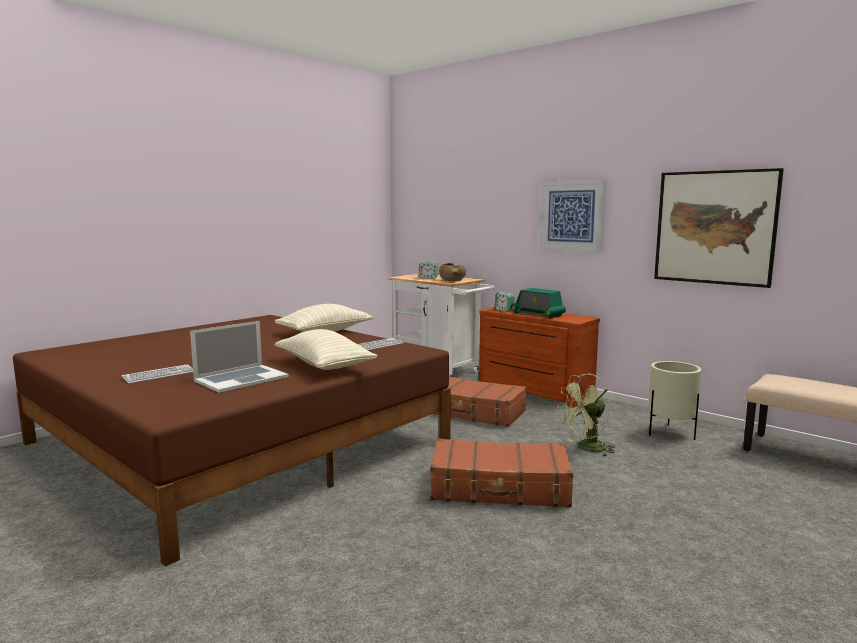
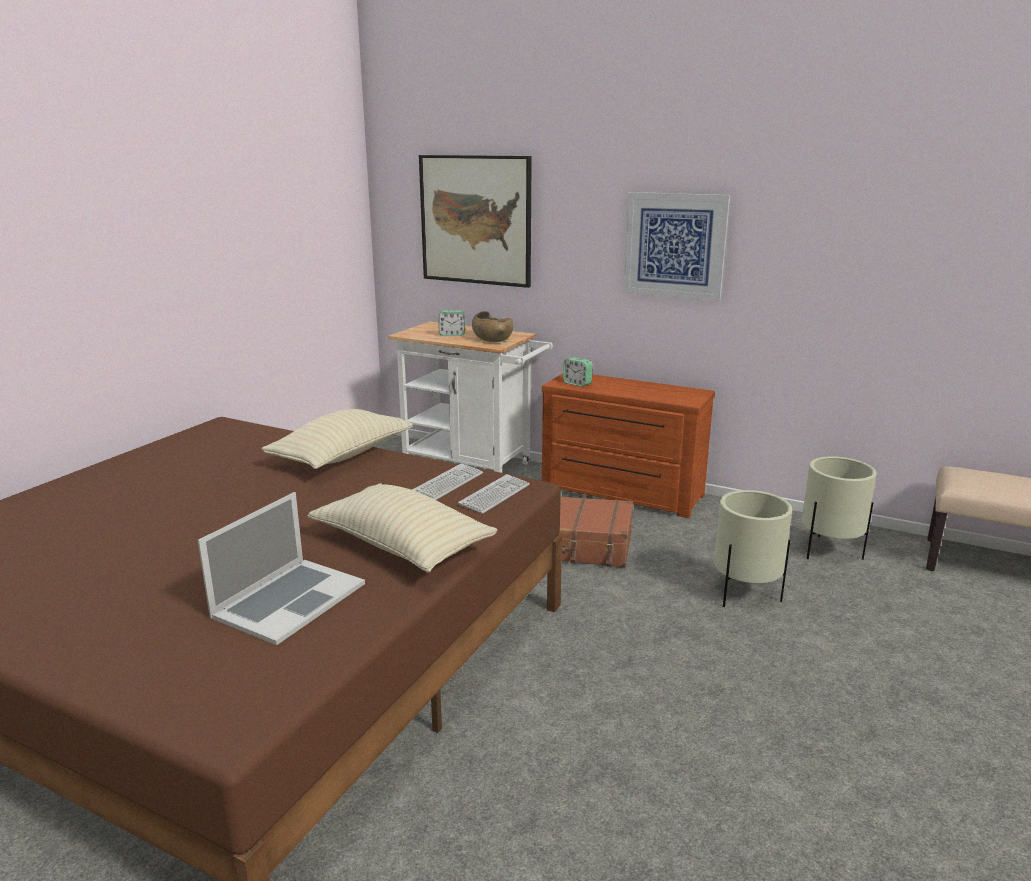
camera: 15 degrees left, 10 degrees up
(159, 375) = (135, 609): keyboard -> keyboard (495, 495)
(500, 488) = (676, 690): brown suitcase -> none
(537, 314) = (629, 389): radio -> none
(586, 448) = (745, 595): green fan -> beige planter
(715, 227) = (887, 272): picture -> picture (476, 220)

